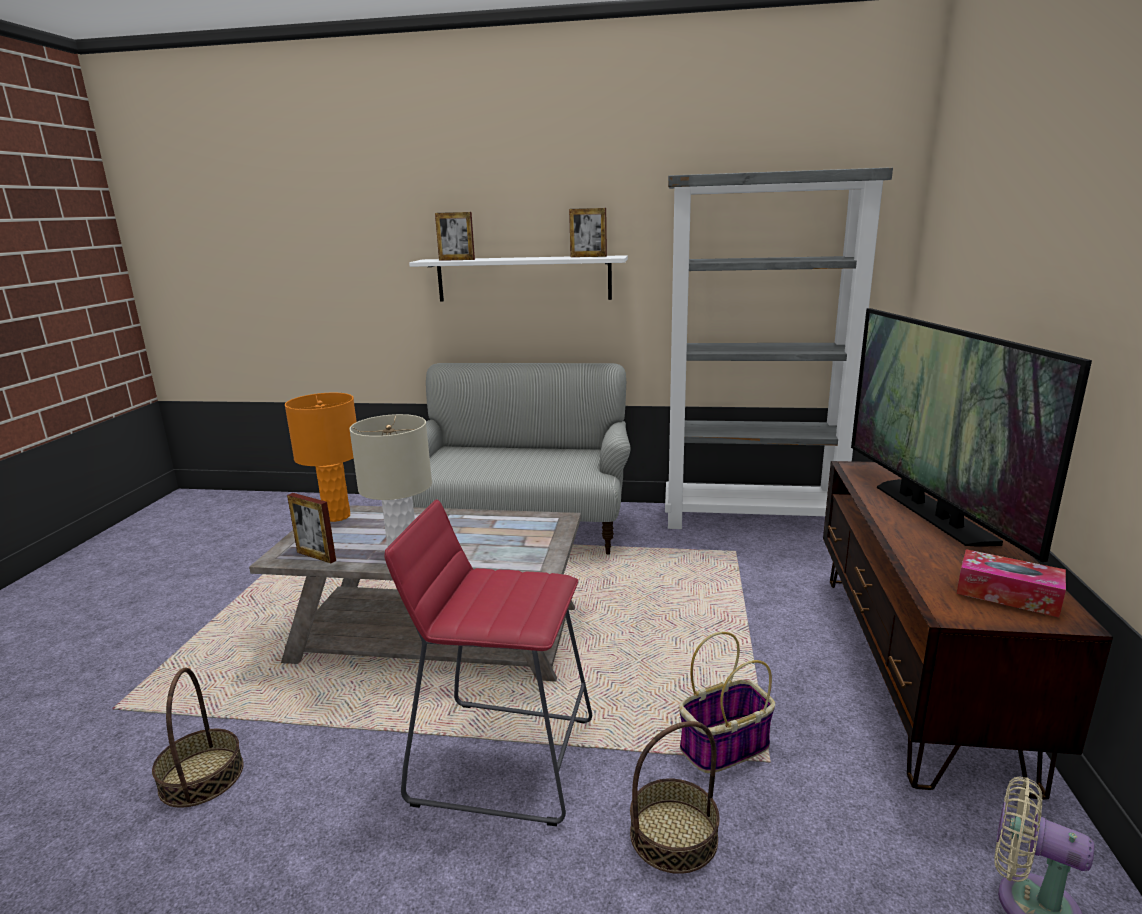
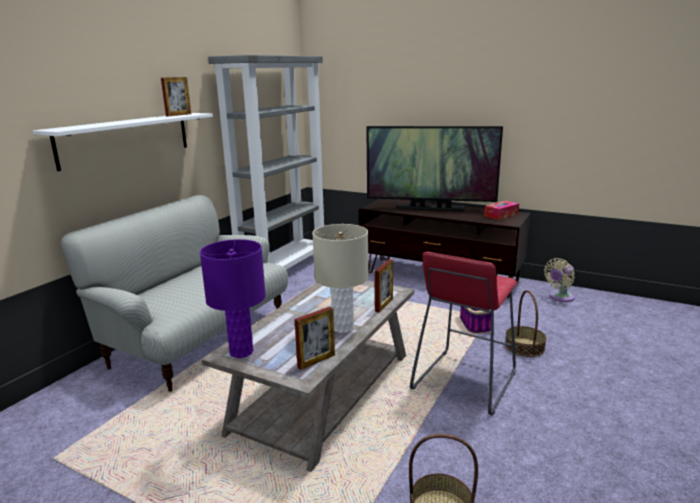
camera: 70 degrees left, 0 degrees up
(337, 516) = (241, 352): orange table lamp -> purple table lamp
(457, 260) = (90, 126): picture frame -> picture frame (384, 305)

